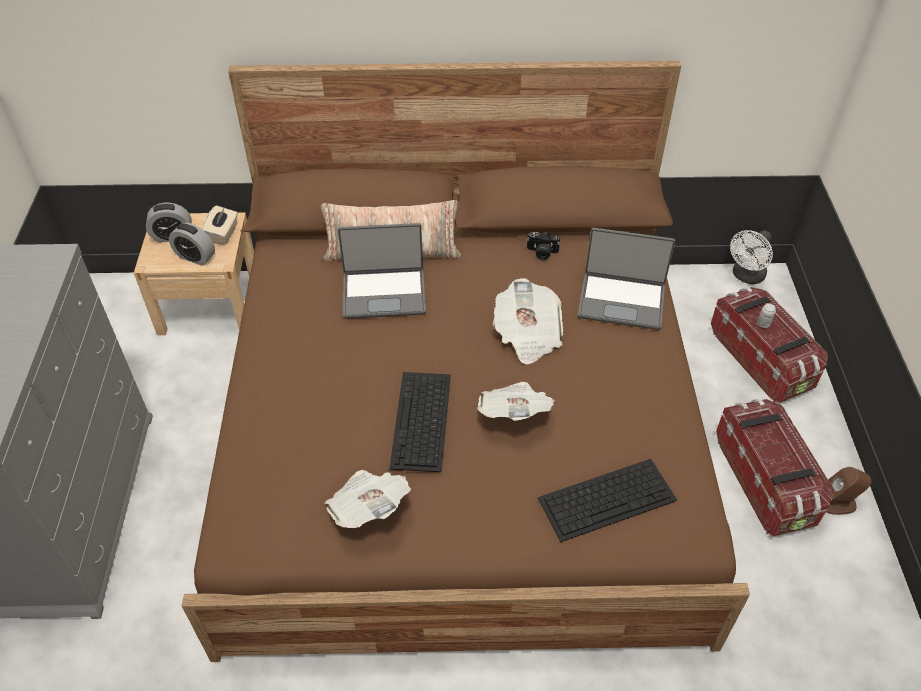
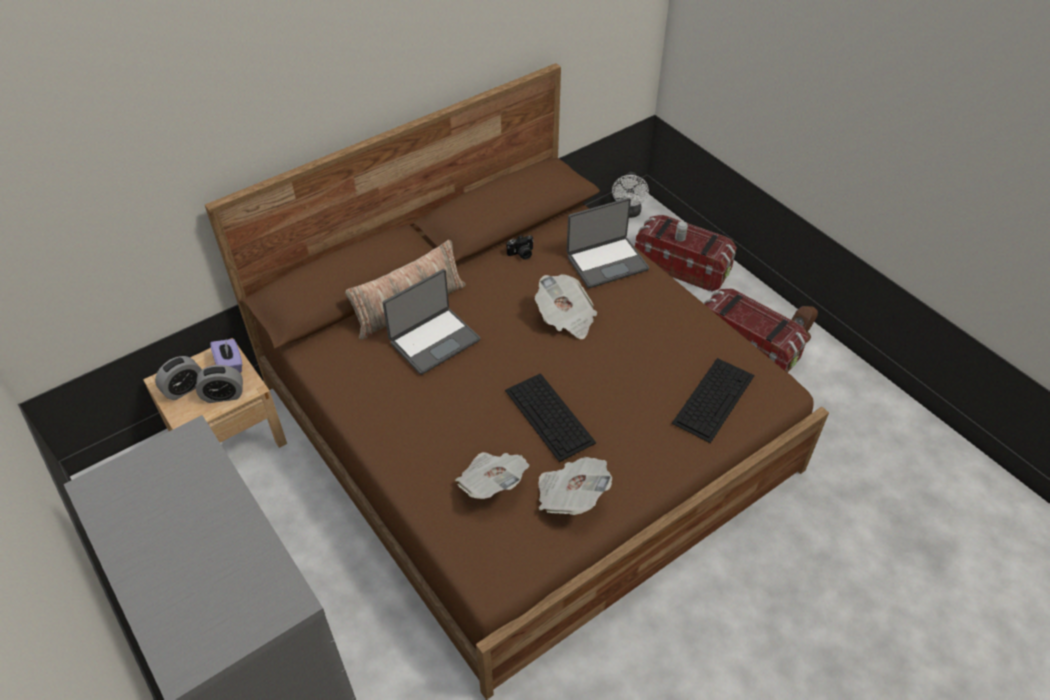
camera: 35 degrees left, 0 degrees up
(223, 234) = (230, 364): beige tissue box -> purple tissue box
(514, 413) = (605, 377): newspaper -> newspaper (492, 483)

